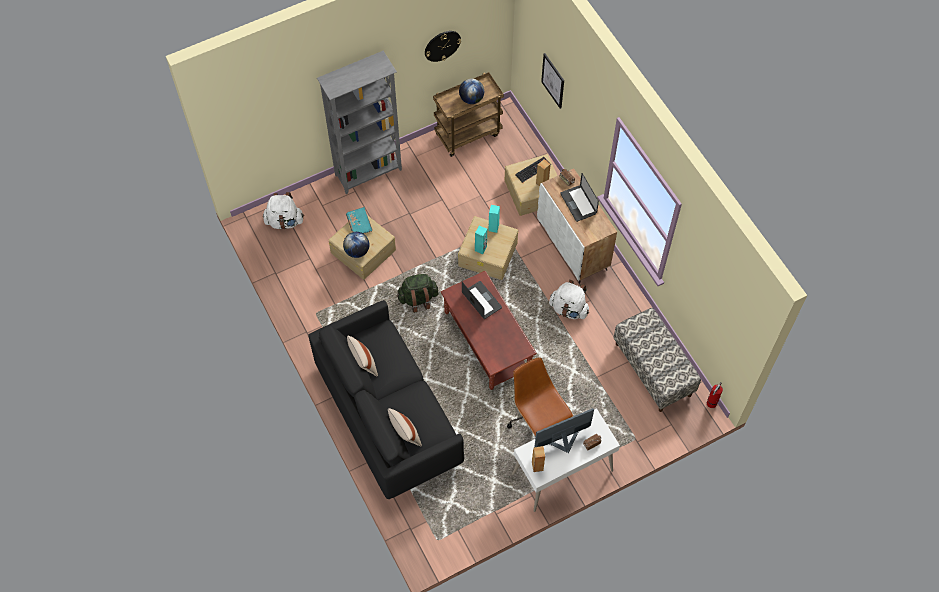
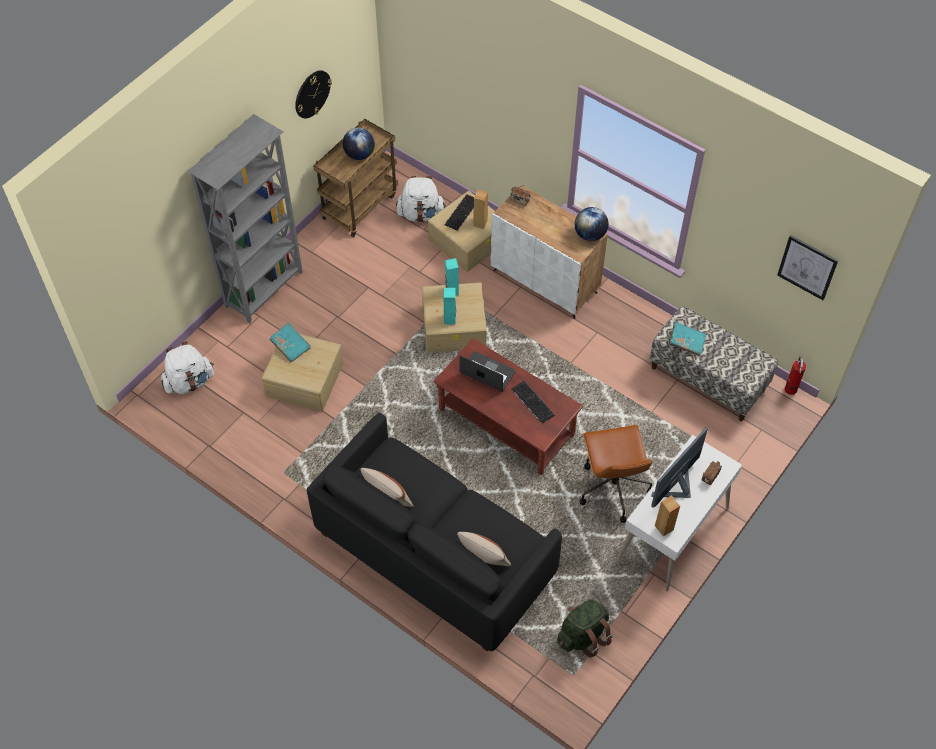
camera: 25 degrees left, 5 degrees down
(357, 251) = (304, 377): globe -> globe (590, 235)
(418, 299) = (399, 407): green backpack -> green backpack (583, 635)
(501, 335) = (532, 402): none -> keyboard
(537, 421) = (613, 487): brown office chair -> brown office chair turned 135 degrees counterclockwise
(553, 80) = (459, 90): picture -> picture (807, 267)
(569, 309) = (579, 351): white backpack -> white backpack (421, 214)
(578, 204) = (547, 220): laptop -> none
(639, 337) = (686, 342): none -> turquoise book

